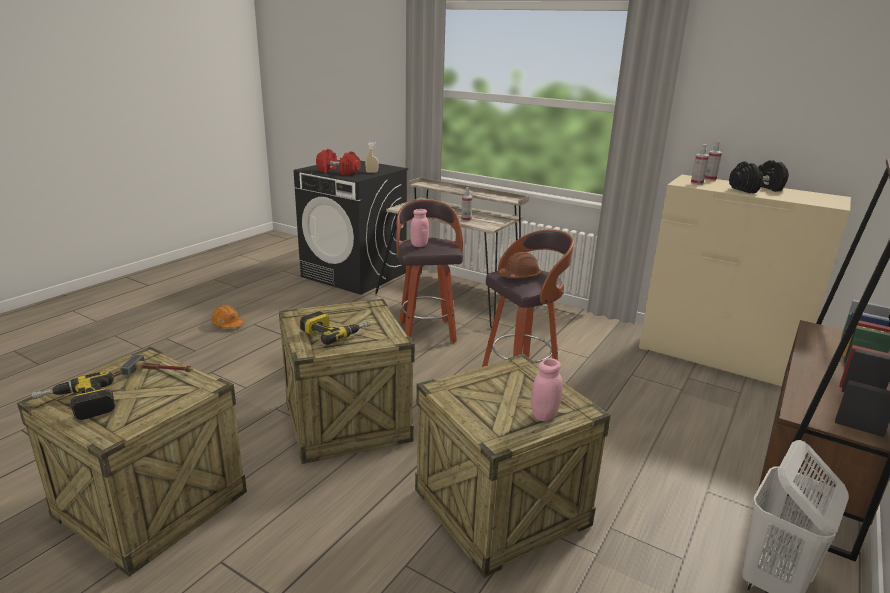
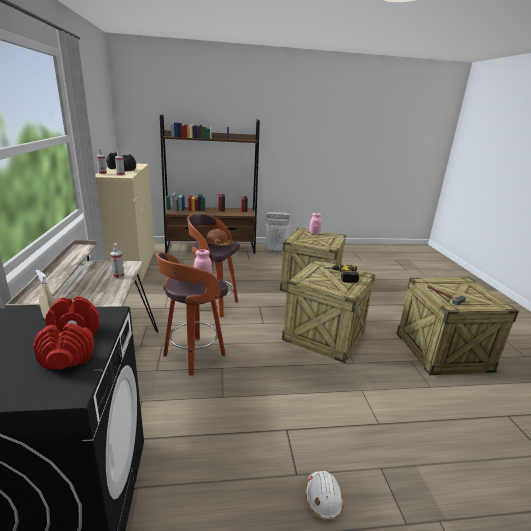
camera: 130 degrees left, 0 degrees up
(77, 405) = (485, 296): power drill -> none
(227, 324) = (323, 498): orange hard hat -> white hard hat

